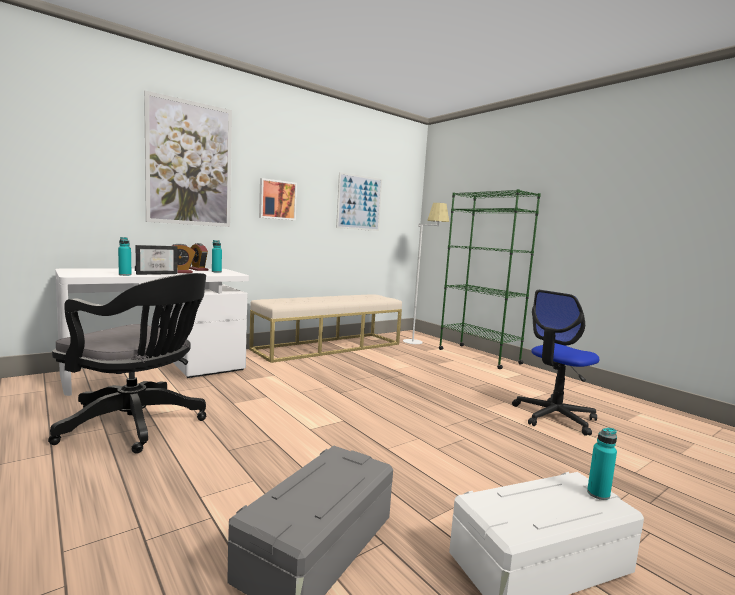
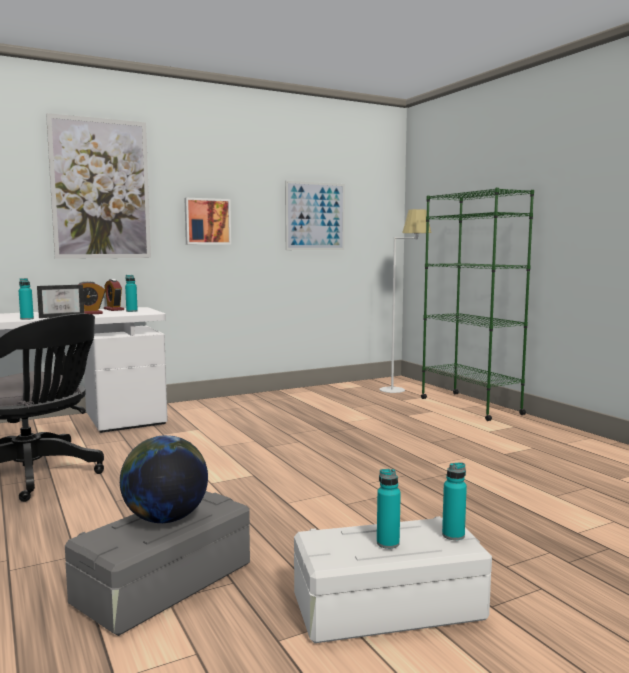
camera: 10 degrees right, 0 degrees up
(323, 484) = (165, 519): none -> globe
(329, 346) = (280, 397): beige bench -> none
(551, 506) = (388, 543): none -> turquoise bottle
(554, 417) = (519, 474): office chair -> none

